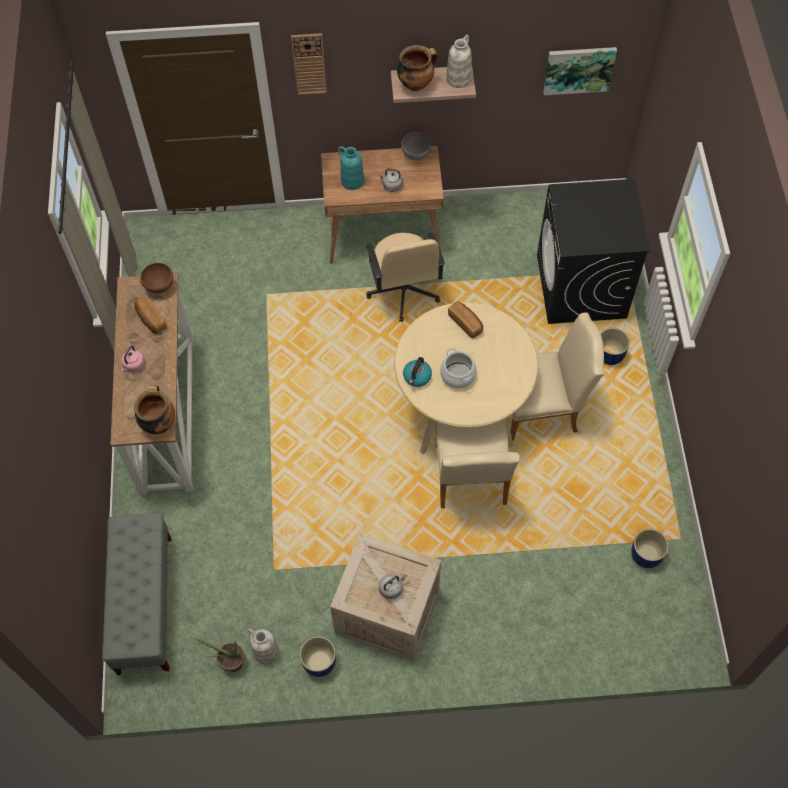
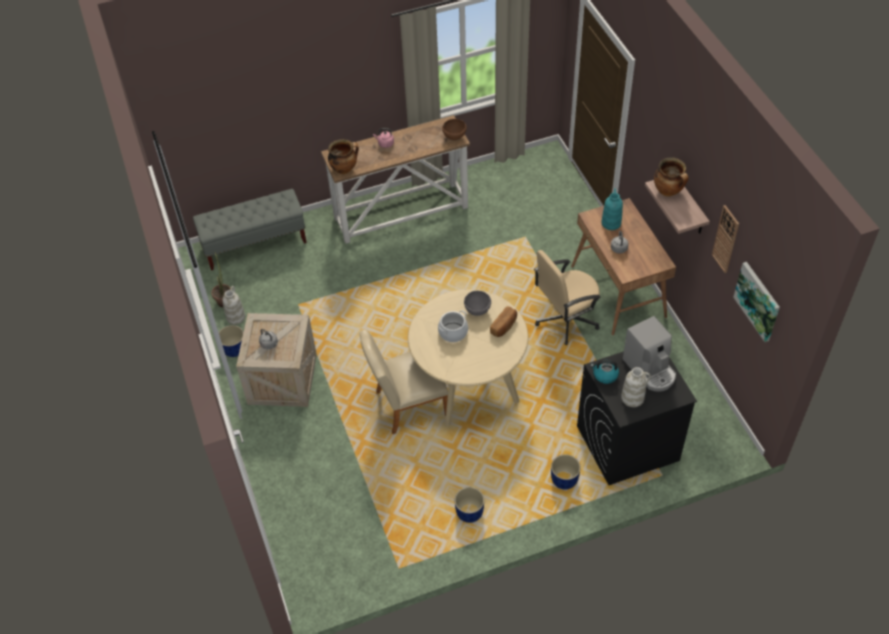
camera: 75 degrees right, 10 degrees down
(151, 319) = (425, 141): bread -> none
(309, 64) = (645, 119): wall clock -> wall clock (726, 239)
(415, 155) = (658, 255): grey bowl -> grey bowl (477, 310)
(417, 377) = (442, 307): kettle -> kettle (605, 375)
(458, 78) = (689, 216): white vase -> white vase (633, 398)
(543, 408) = (491, 441): beige chair -> none
(585, 203) = (650, 369): none -> coffee machine
(645, 556) = (375, 544): blue planter -> blue planter (469, 512)

